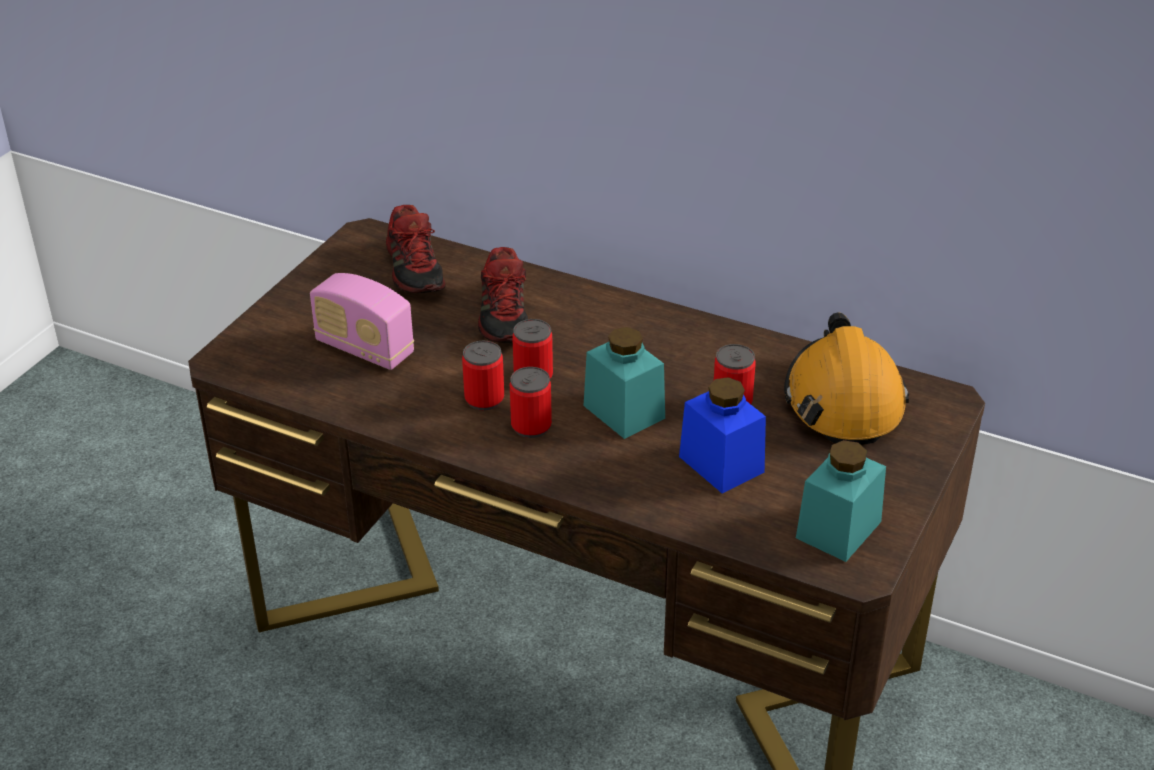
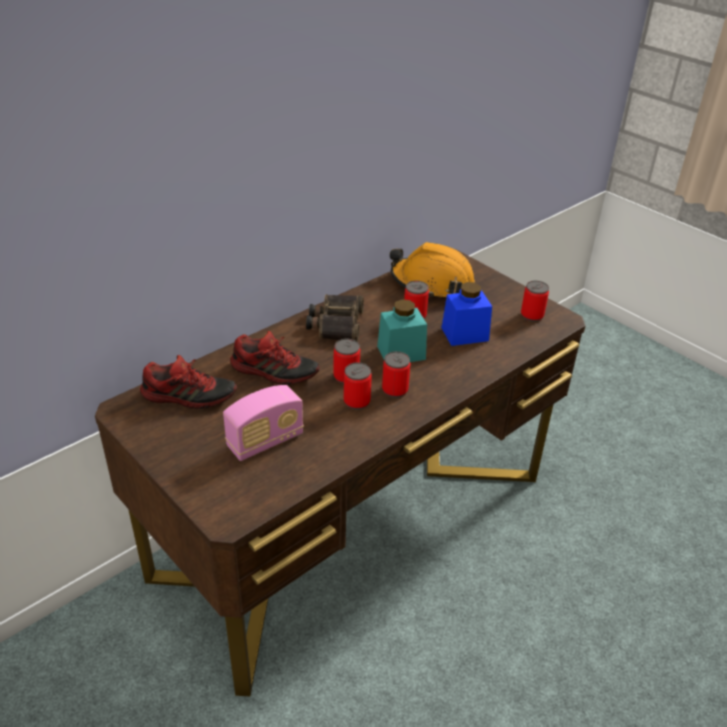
camera: 70 degrees left, 0 degrees up
(652, 336) = (335, 324): none -> binoculars
(838, 530) = (532, 315): turquoise jar -> can

